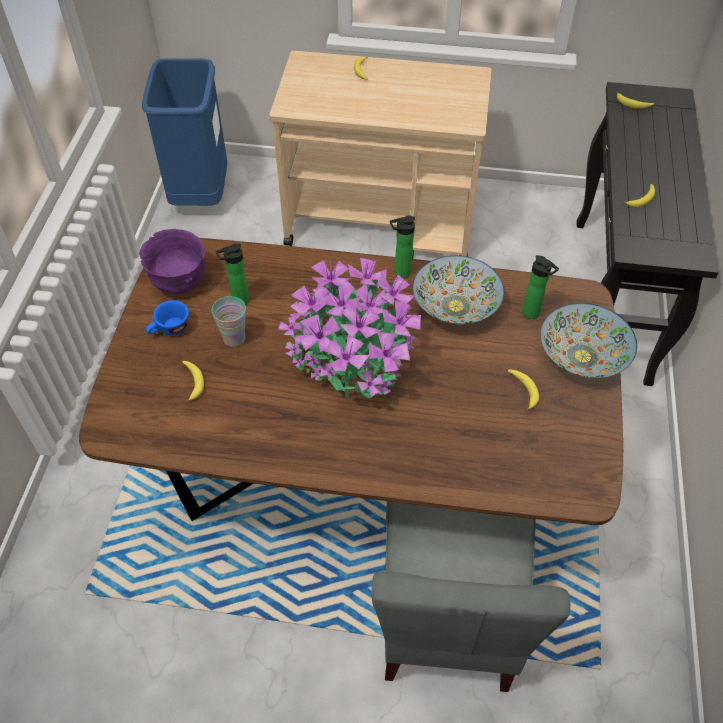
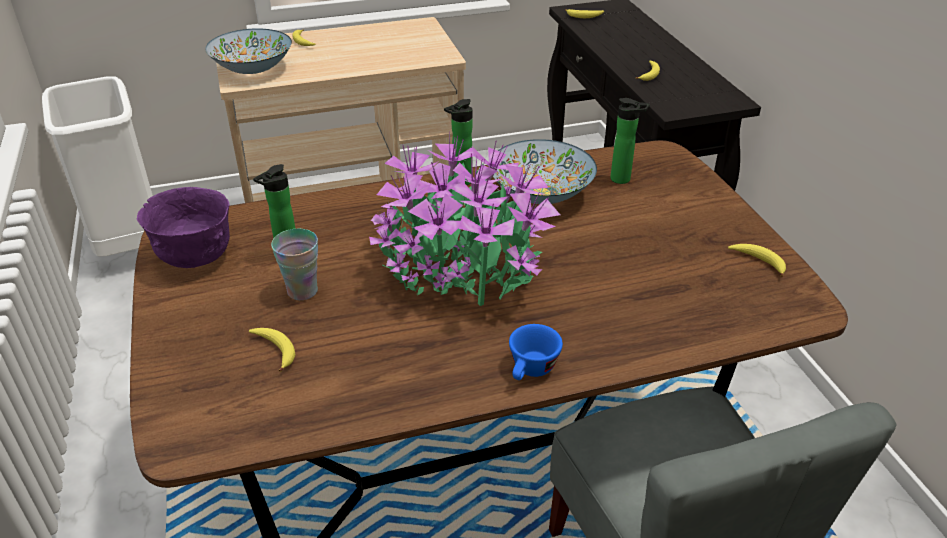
camera: 25 degrees left, 15 degrees down
(170, 330) = (210, 307): blue cup -> blue cup (531, 371)
(200, 195) = (130, 245): blue trash can -> white trash can
(524, 390) = (668, 242): banana -> banana (758, 262)
(582, 356) = (699, 198): bowl -> bowl (253, 69)

